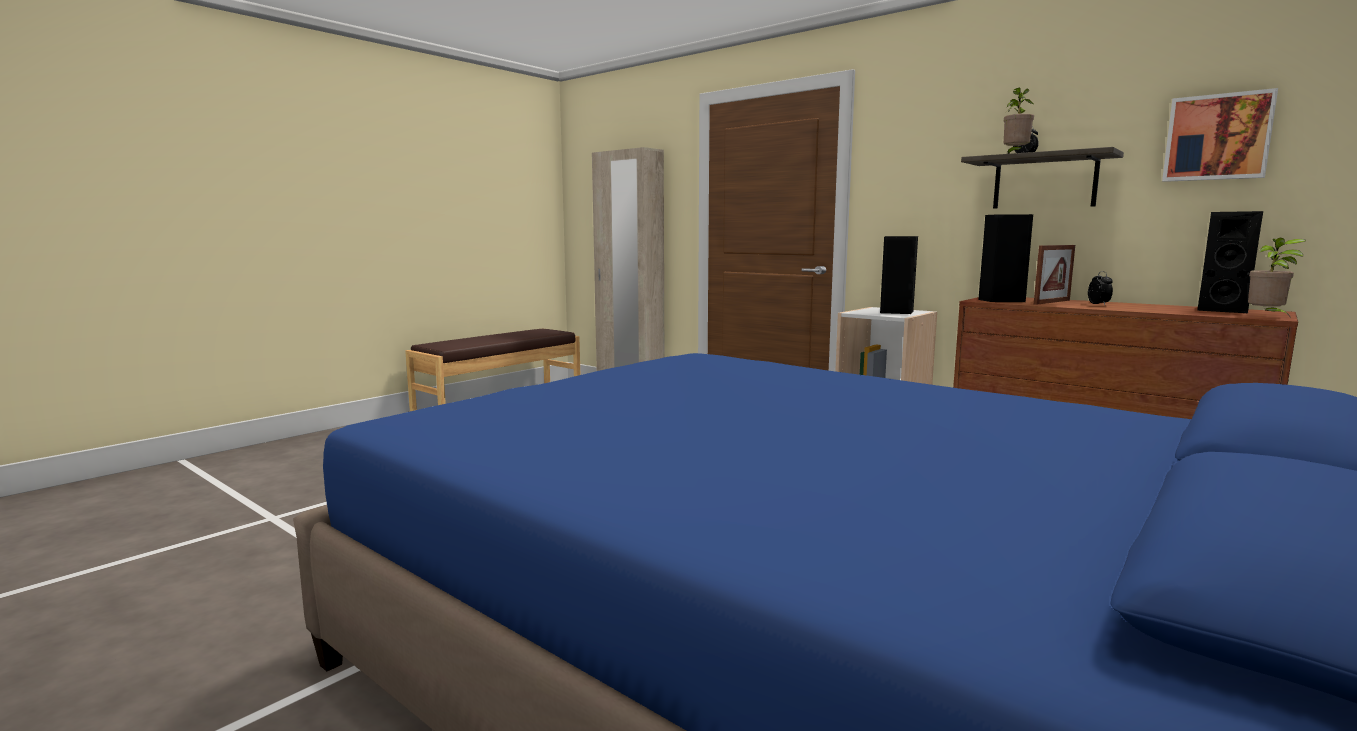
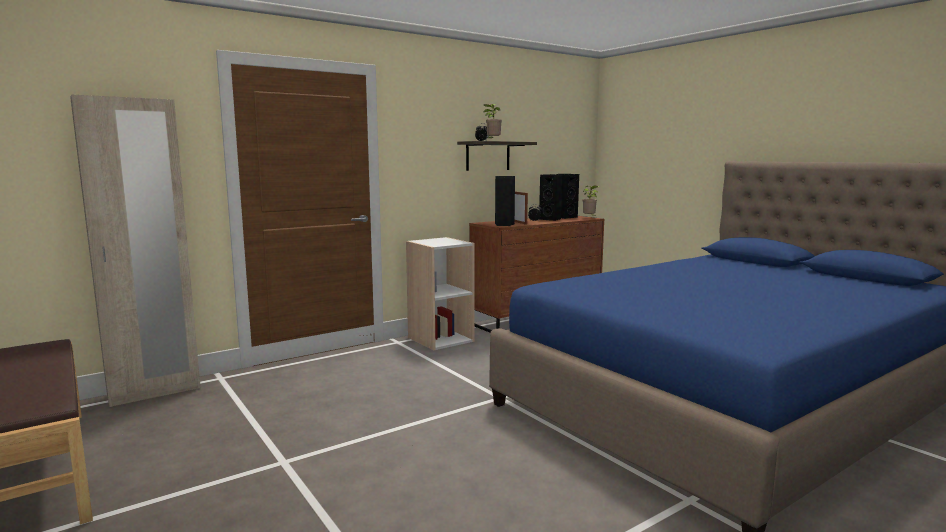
camera: 75 degrees left, 0 degrees up
(896, 312) = (444, 241): black speaker -> black speaker (551, 219)
(1217, 137) = (545, 139): picture -> none

